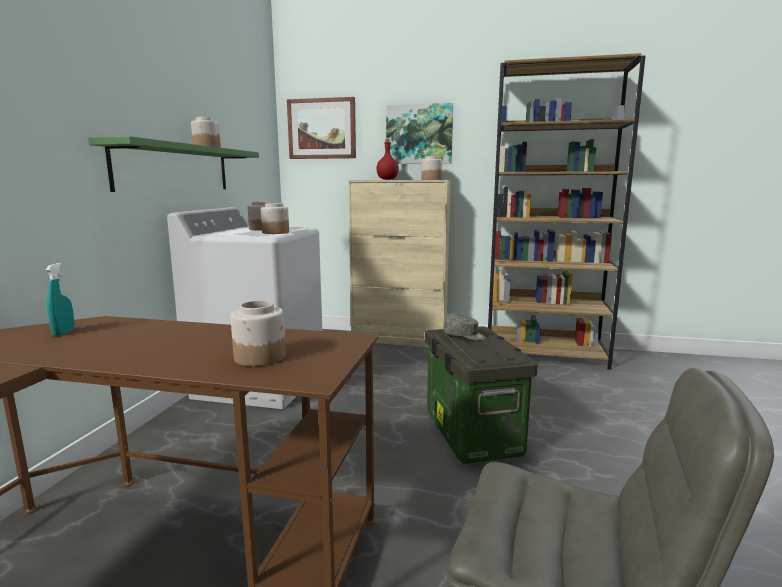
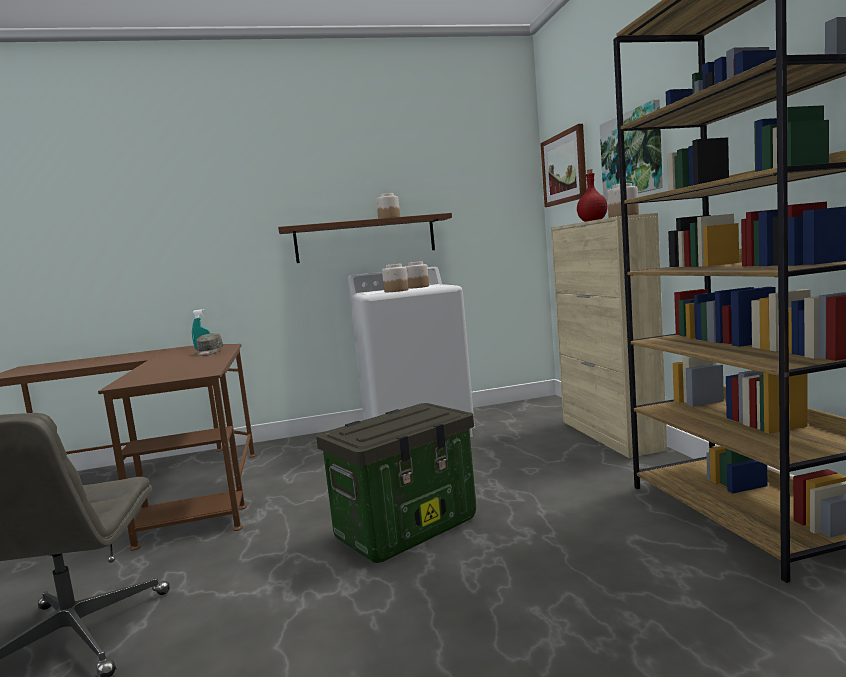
camera: 65 degrees right, 5 degrees down
(175, 168) = (365, 239): green shelf -> brown shelf
(260, 357) = (162, 372): jar -> none
(464, 336) = (414, 413): grey cap -> grey cap (209, 352)

